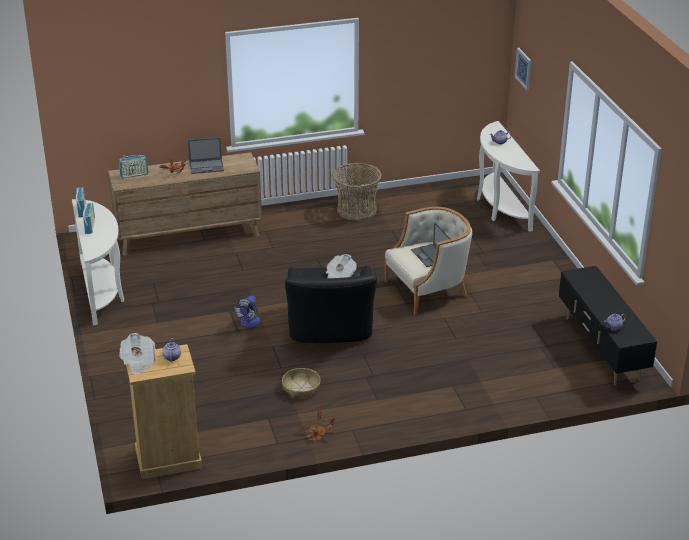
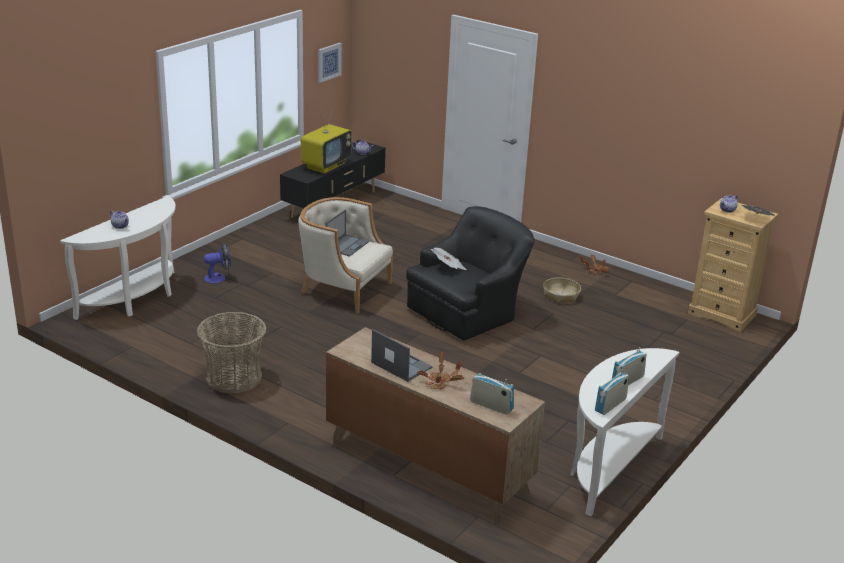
camera: 130 degrees left, 5 degrees down
(248, 323) = (521, 354): fan -> fan (218, 278)
(524, 68) = (59, 147): picture -> picture (329, 62)
(596, 295) = (326, 165): none -> television

